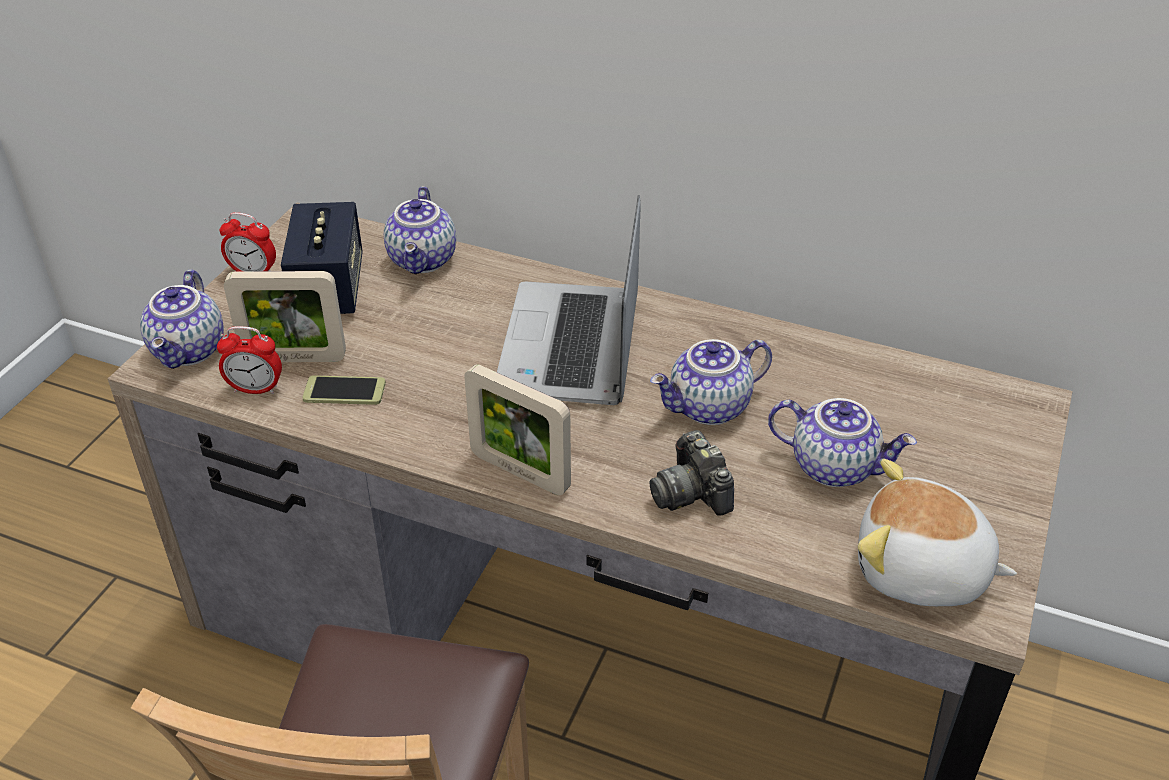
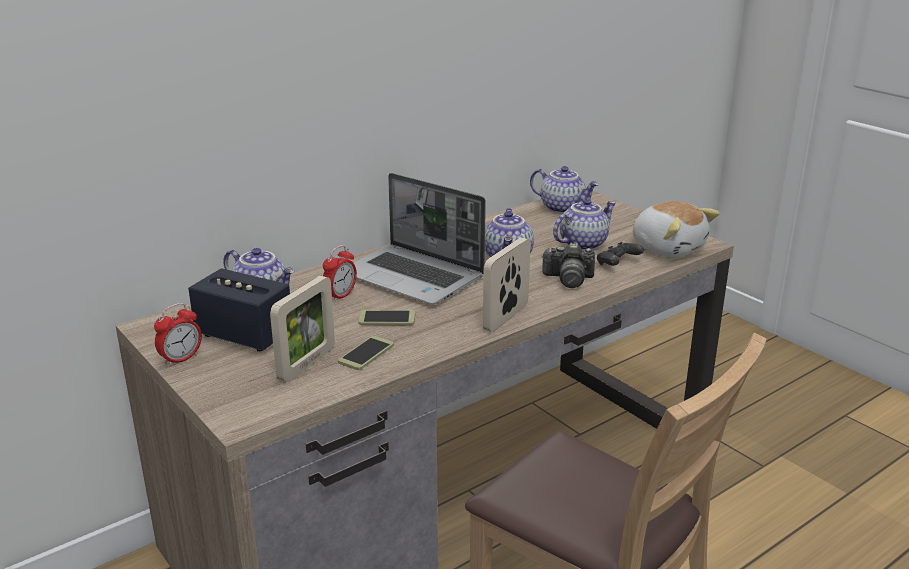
camera: 60 degrees left, 15 degrees down
(190, 350) = (241, 403): teapot -> teapot (563, 208)
(256, 389) = (322, 385): alarm clock -> alarm clock (340, 296)
(441, 372) = (387, 319): none -> phone
(520, 472) = (506, 318): picture frame -> picture frame turned 150 degrees clockwise
(795, 529) = (617, 264): none -> black game controller
(920, 572) = (668, 248): plush toy -> plush toy turned 90 degrees counterclockwise

